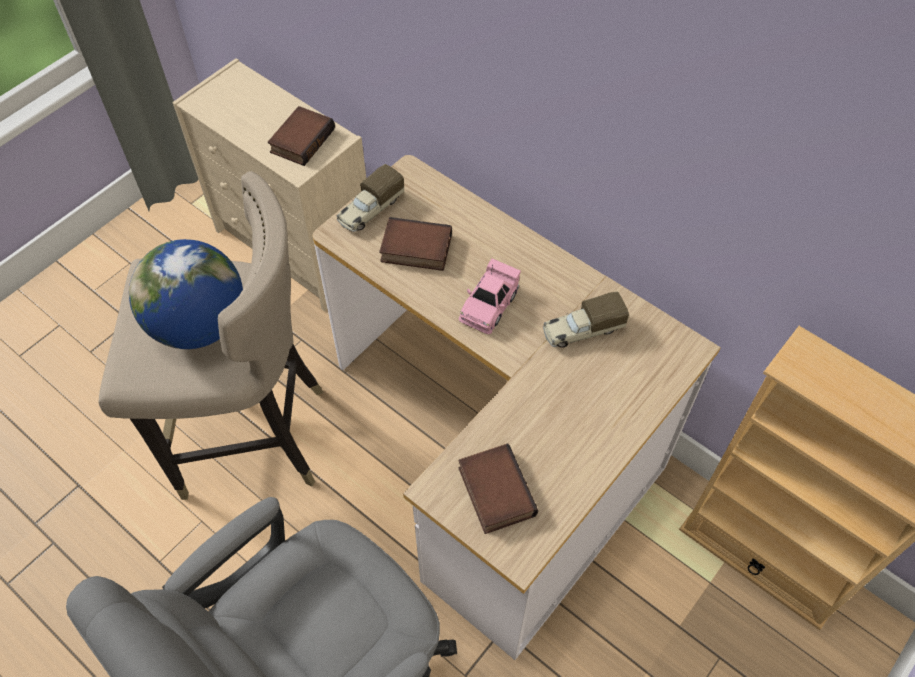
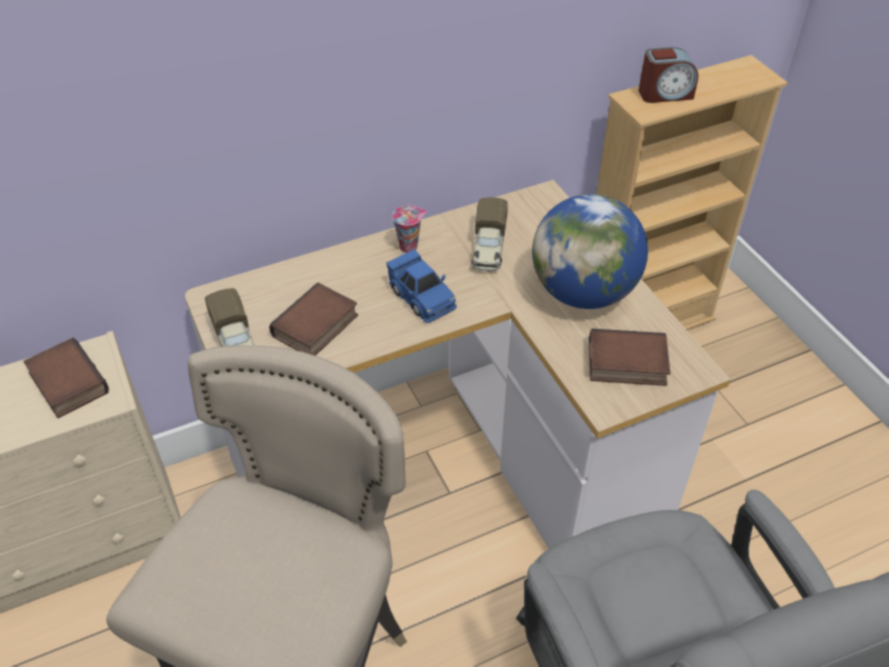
camera: 65 degrees left, 10 degrees down
(200, 325) = (275, 556): globe -> globe (583, 292)
(489, 305) = (421, 297): pink toy car -> blue toy car
(547, 271) = (409, 246): none -> cup
(838, 376) = (665, 94): none -> alarm clock

